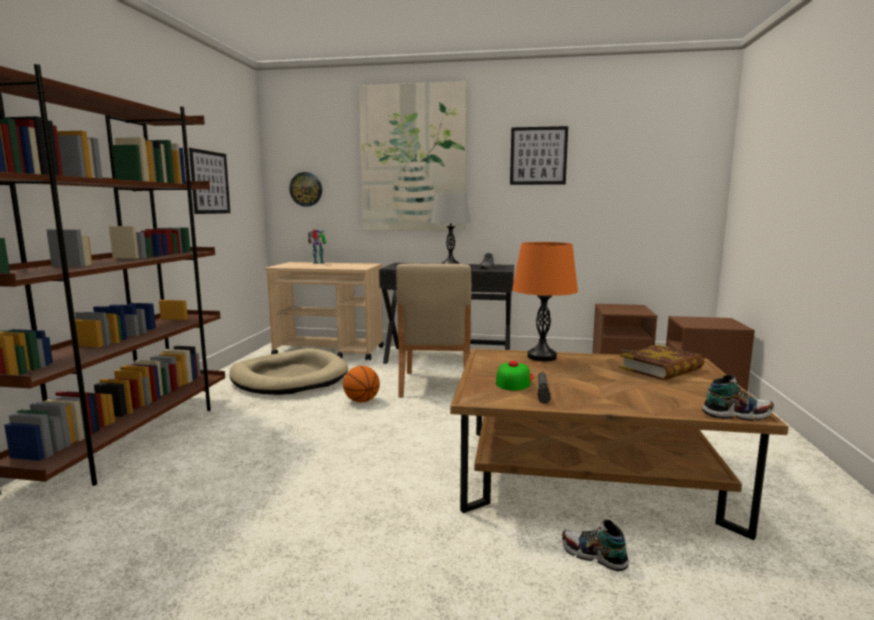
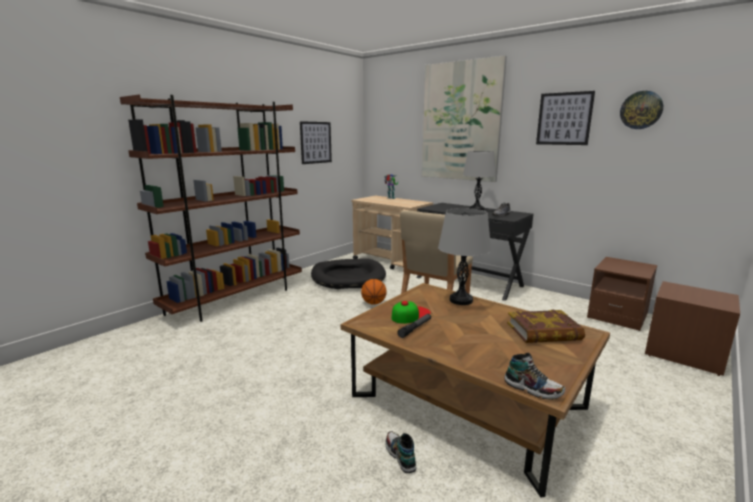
camera: 30 degrees right, 5 degrees up
(289, 377) = (348, 277): beige dog bed -> black dog bed
(306, 189) = (388, 144): wall clock -> wall clock (641, 110)
(542, 357) = (461, 300): orange table lamp -> grey table lamp

